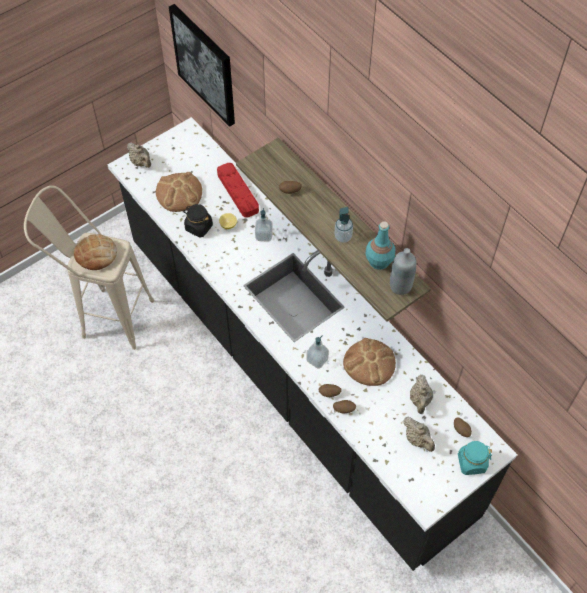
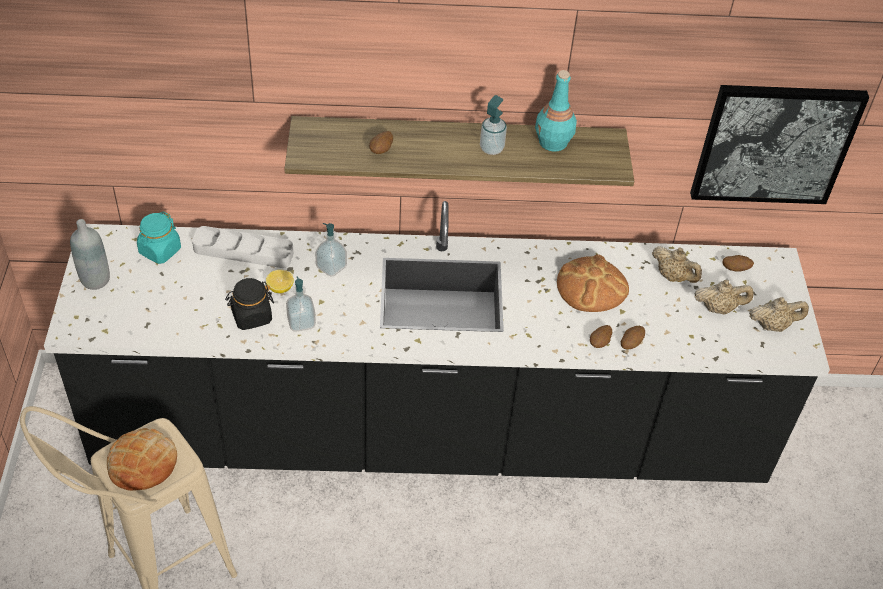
camera: 55 degrees left, 10 degrees down
(141, 162) = (86, 310): beige teapot -> beige teapot (772, 325)
(179, 193) = (179, 303): bread -> none
(205, 65) = (102, 107): picture -> picture (774, 143)
(238, 192) = (243, 251): red tray -> grey tray
(317, 360) = (546, 326): soap dispenser -> soap dispenser (301, 322)
(400, 286) = (602, 147): grey bottle -> grey bottle (95, 280)
(471, 463) = (779, 286): turquoise jar -> turquoise jar (160, 251)

